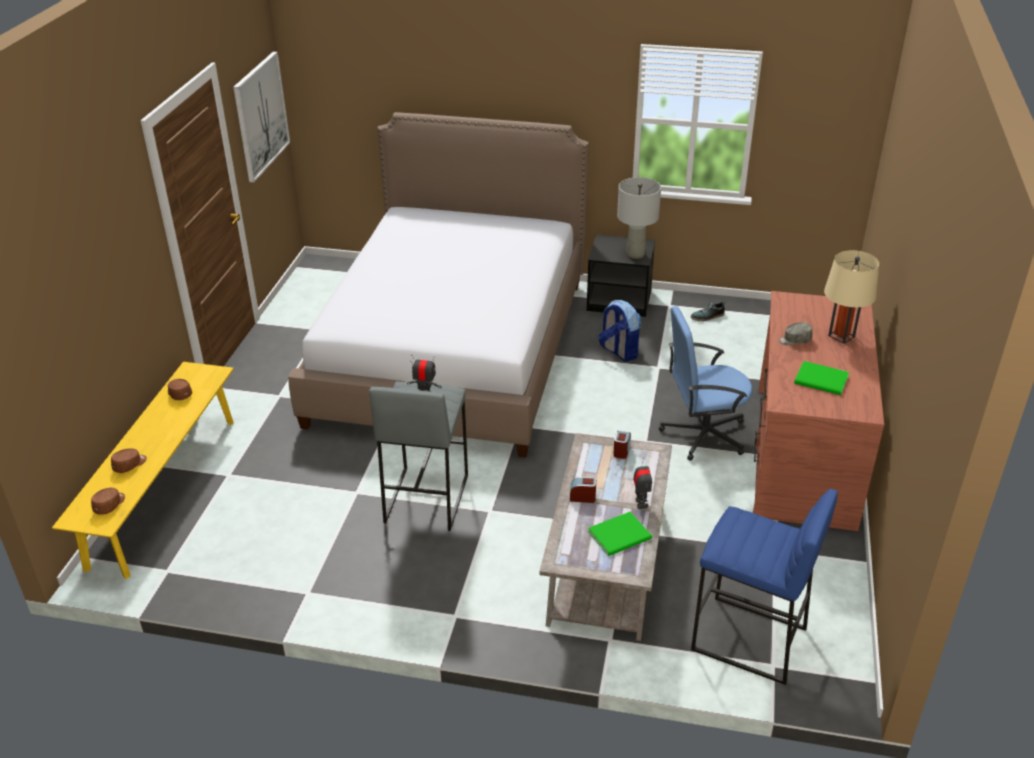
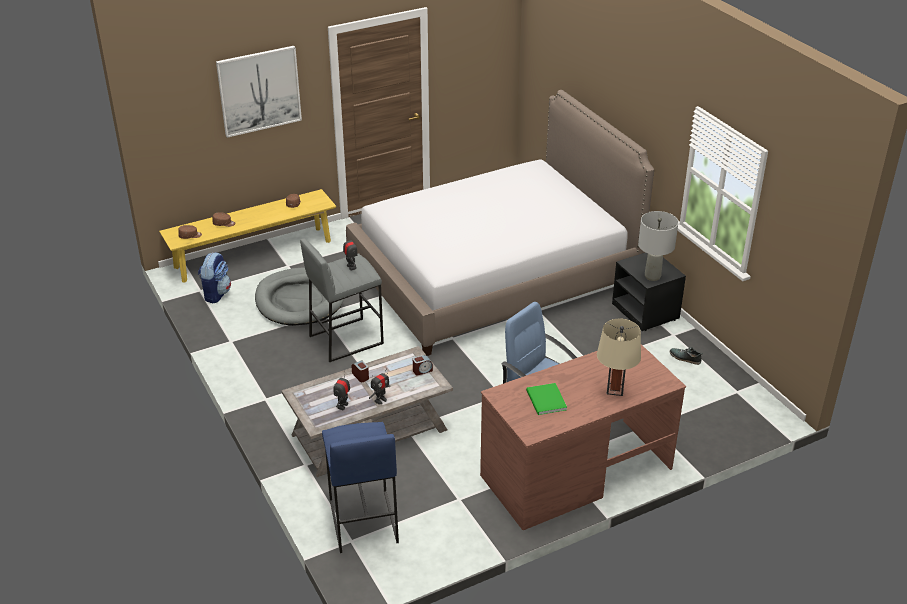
camera: 50 degrees right, 0 degrees up
(261, 116) = (479, 56): picture -> picture (259, 91)
(307, 498) = (299, 300): none -> grey dog bed
(618, 351) = (584, 339): backpack -> backpack (216, 294)
(621, 535) = (343, 406): green book -> toy robot
(794, 340) = (581, 371): grey cap -> none

